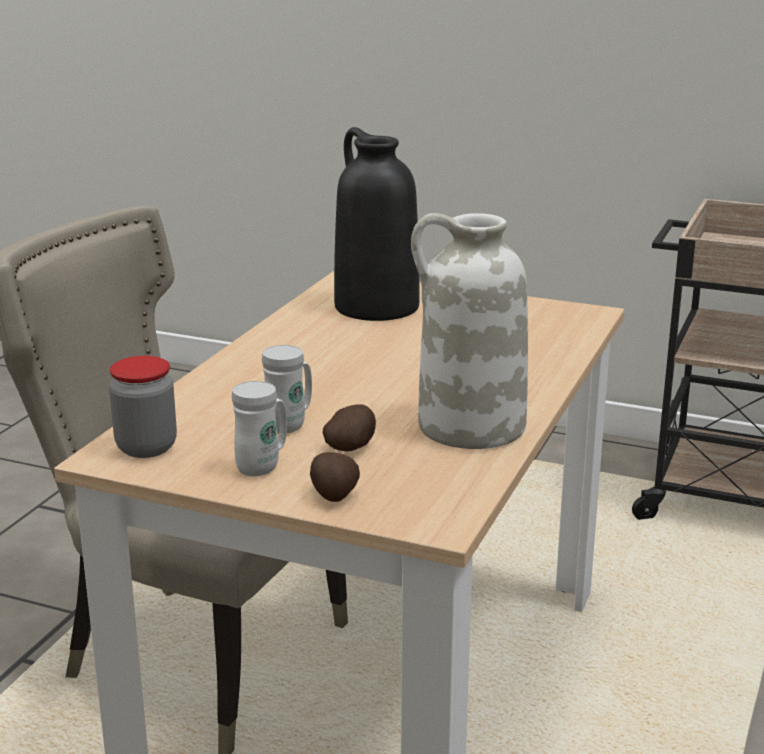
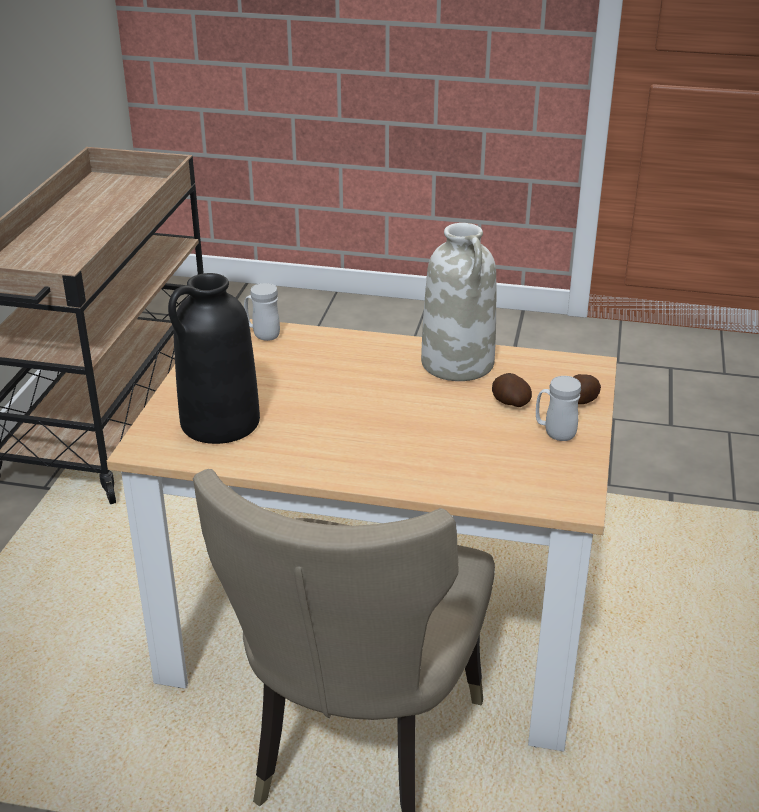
camera: 100 degrees left, 10 degrees up
(146, 447) = (553, 488): jar -> none
(290, 425) = (485, 432): white mug -> white mug (262, 335)

